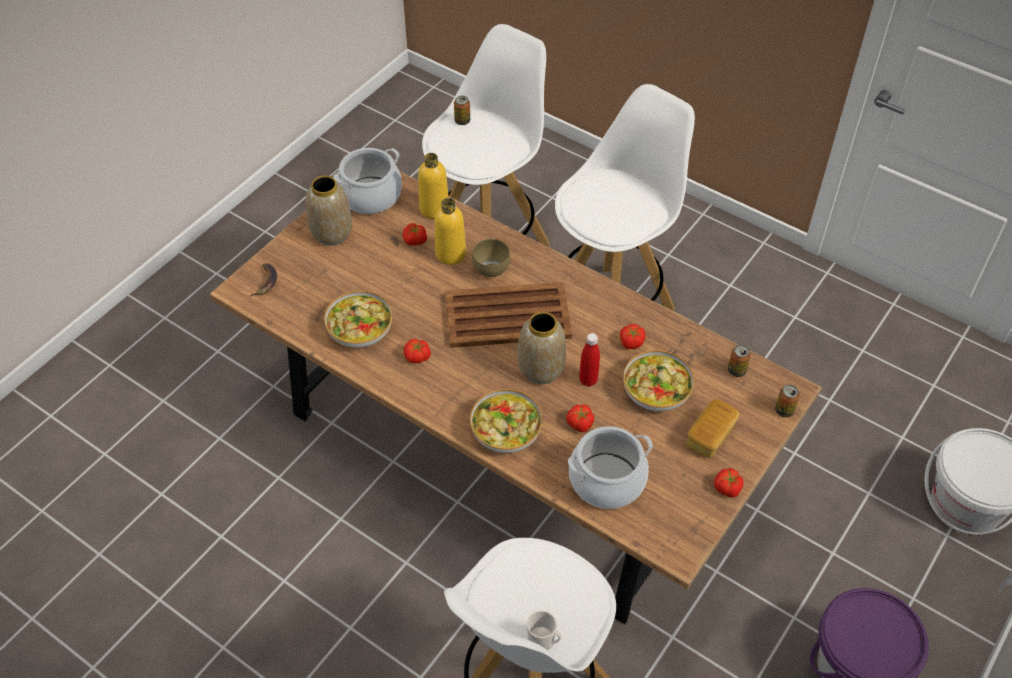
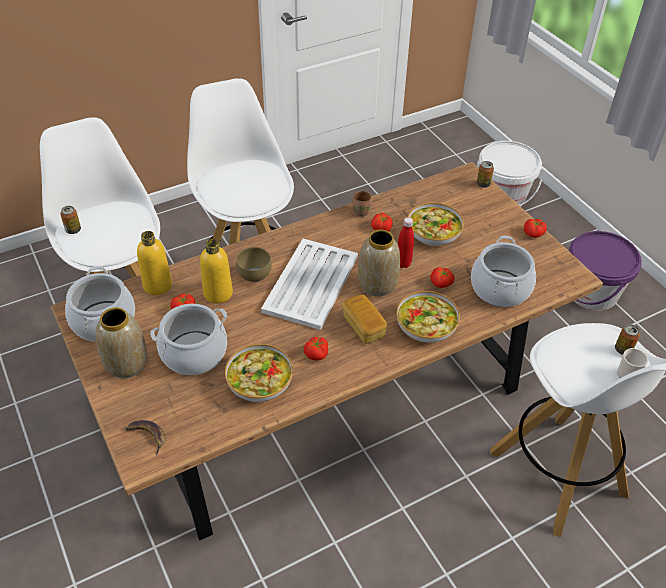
camera: 65 degrees left, 5 degrees down
(368, 270) = (194, 353): none -> cooking pot
(509, 316) = (312, 283): brown tray -> white tray
(647, 315) = (361, 211): none -> brown mug
(710, 436) = (487, 224): bread -> bread (363, 327)
(736, 370) = (438, 190): can -> can (623, 349)

